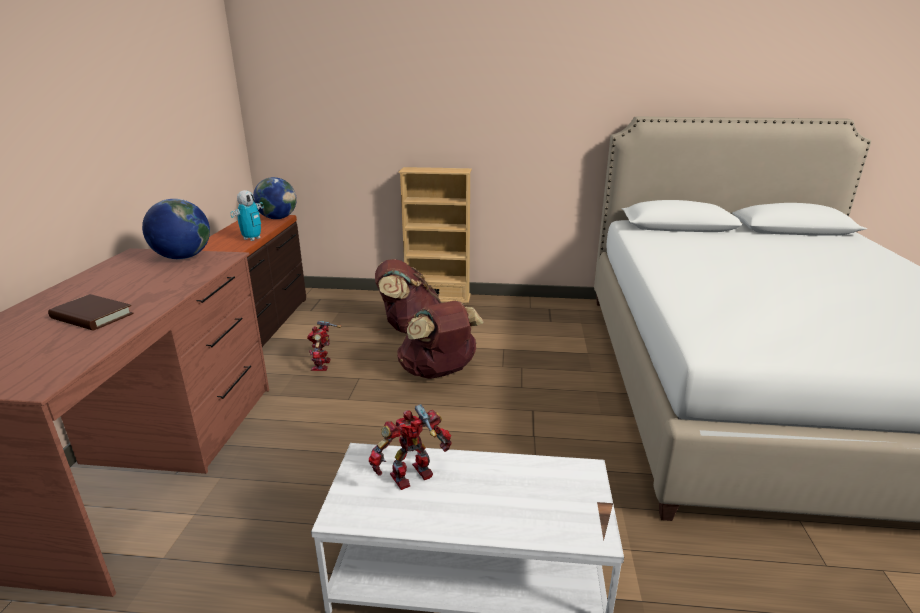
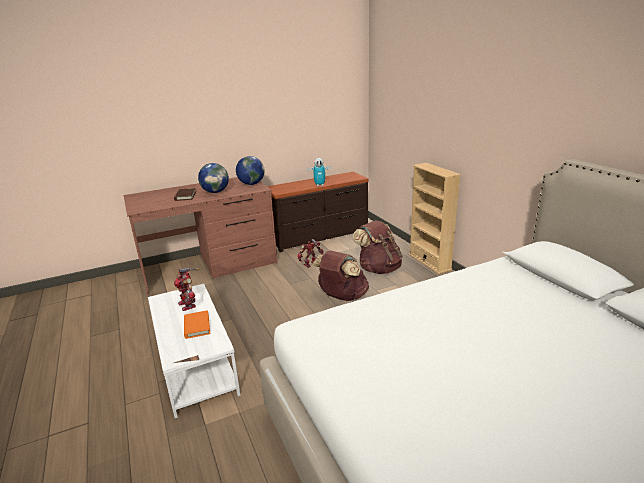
camera: 60 degrees right, 0 degrees up
(277, 218) = (356, 177): globe -> globe (215, 192)
(413, 477) = (188, 304): toy robot -> toy robot turned 150 degrees counterclockwise
(503, 483) = (197, 326): none -> orange book

